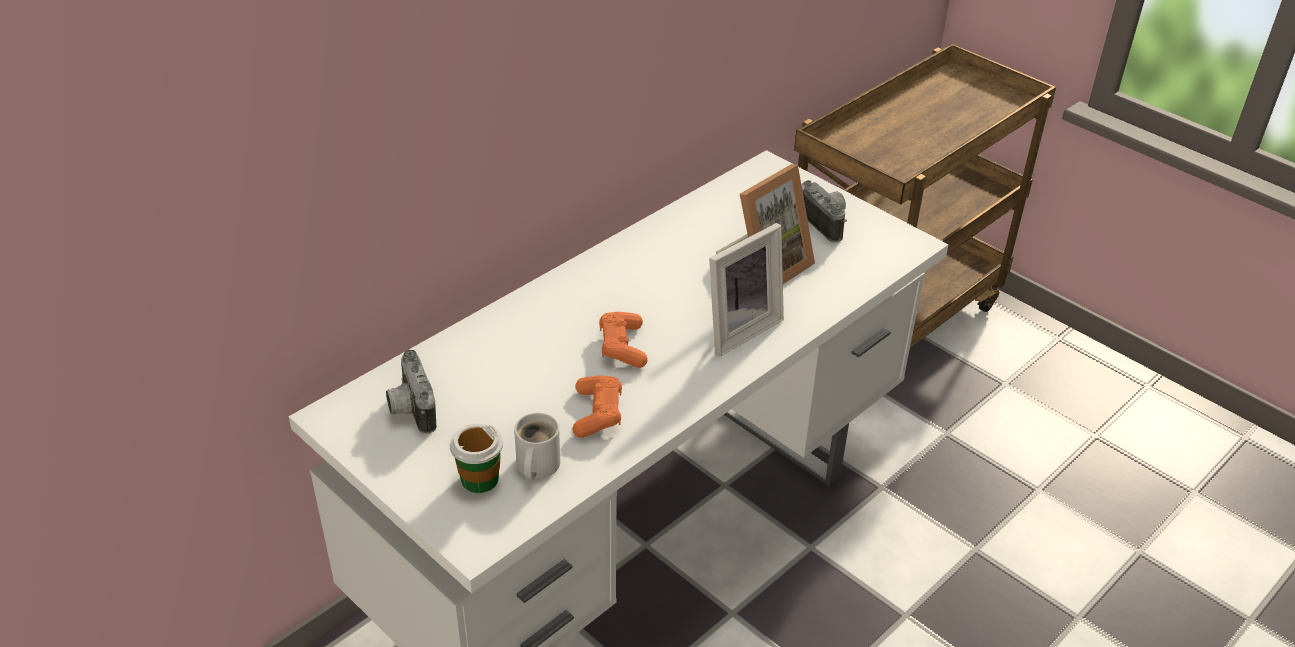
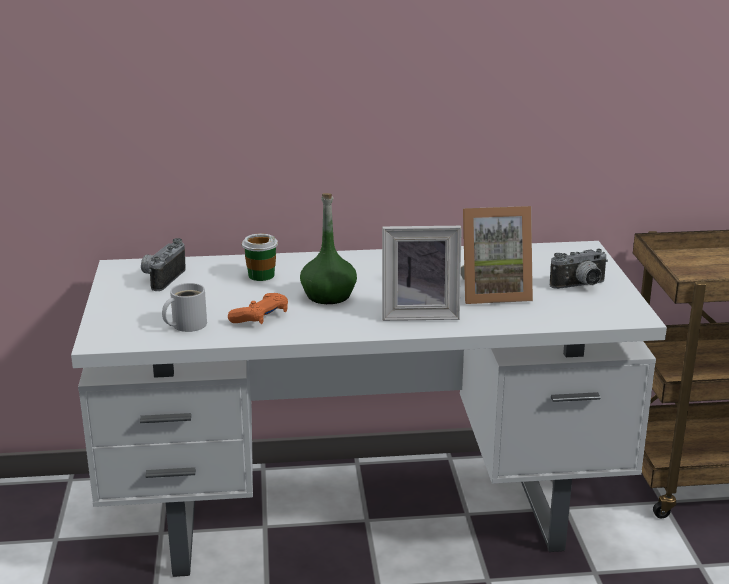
camera: 40 degrees right, 15 degrees down
(479, 479) = (147, 318): cup -> cup (261, 275)
(622, 347) = (328, 295): orange game controller -> green bottle
(826, 223) = (580, 286): camera -> camera turned 60 degrees clockwise

